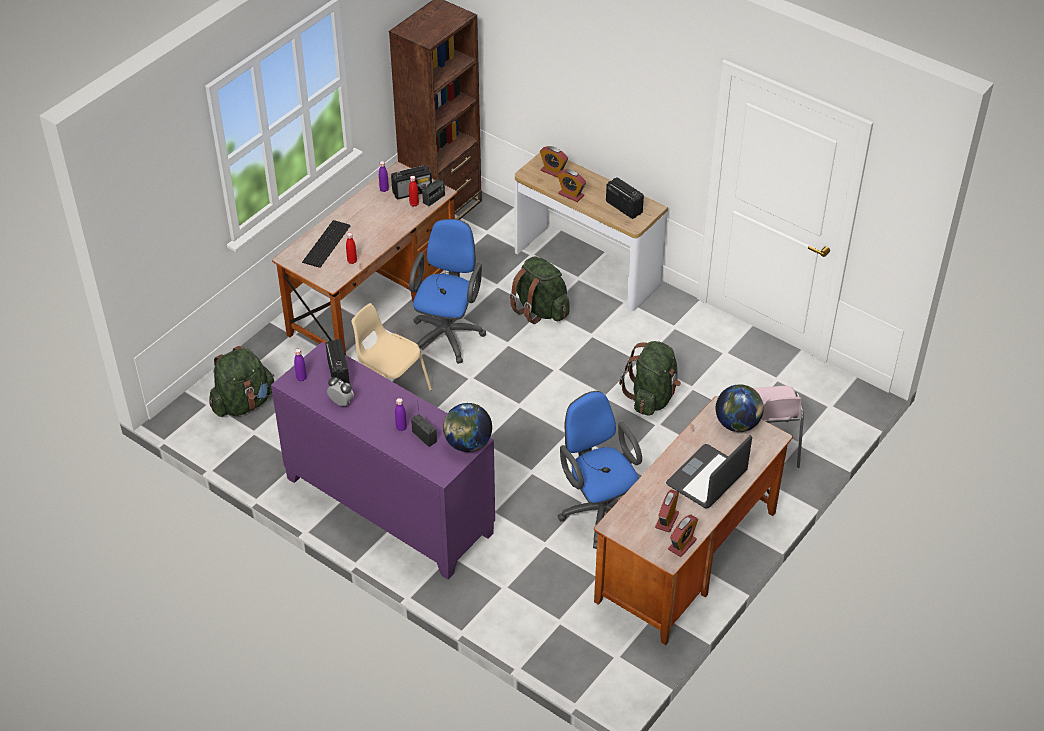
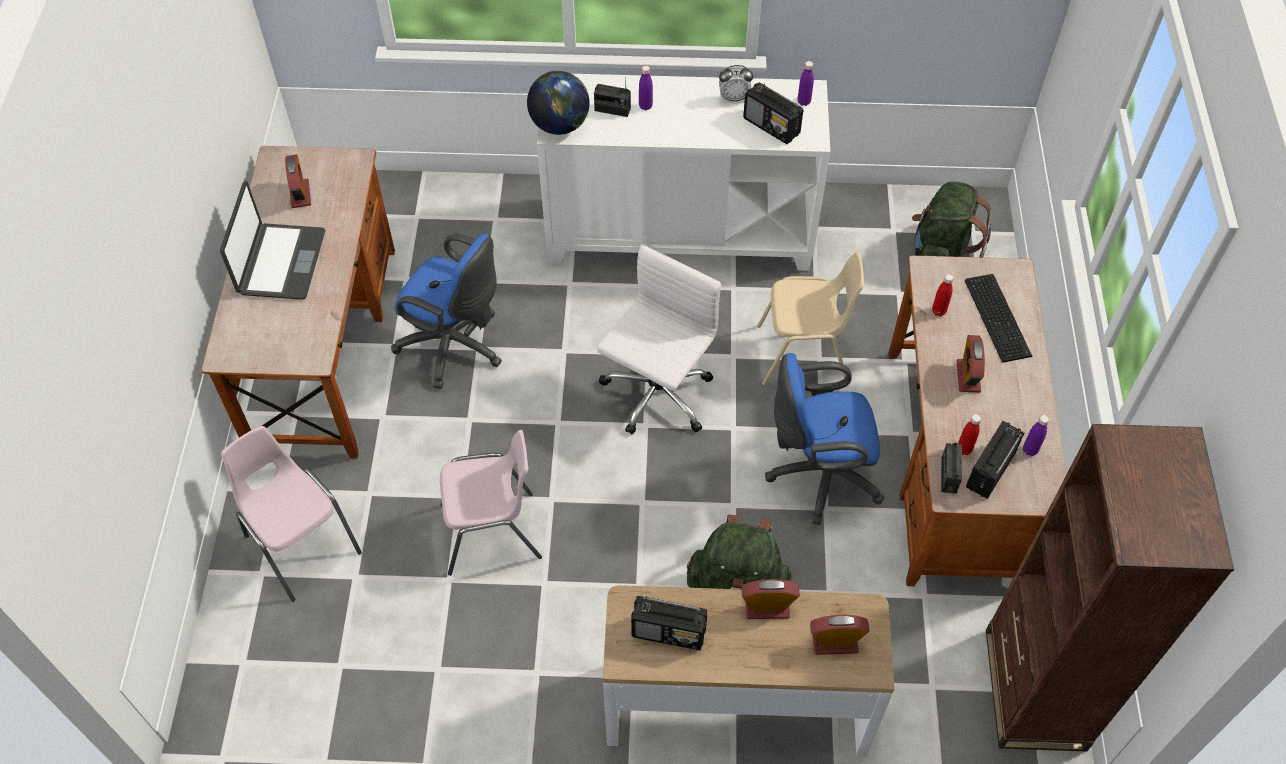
camera: 145 degrees right, 10 degrees up
(388, 506) = (680, 232): purple cabinet -> white cabinet
(448, 333) = (818, 475): blue office chair -> blue office chair turned 105 degrees clockwise
(498, 417) = (656, 395): none -> white office chair
(652, 397) = (492, 533): green backpack -> pink chair
(682, 544) = (268, 178): alarm clock -> alarm clock (968, 376)
(737, 424) = (280, 348): globe -> none

